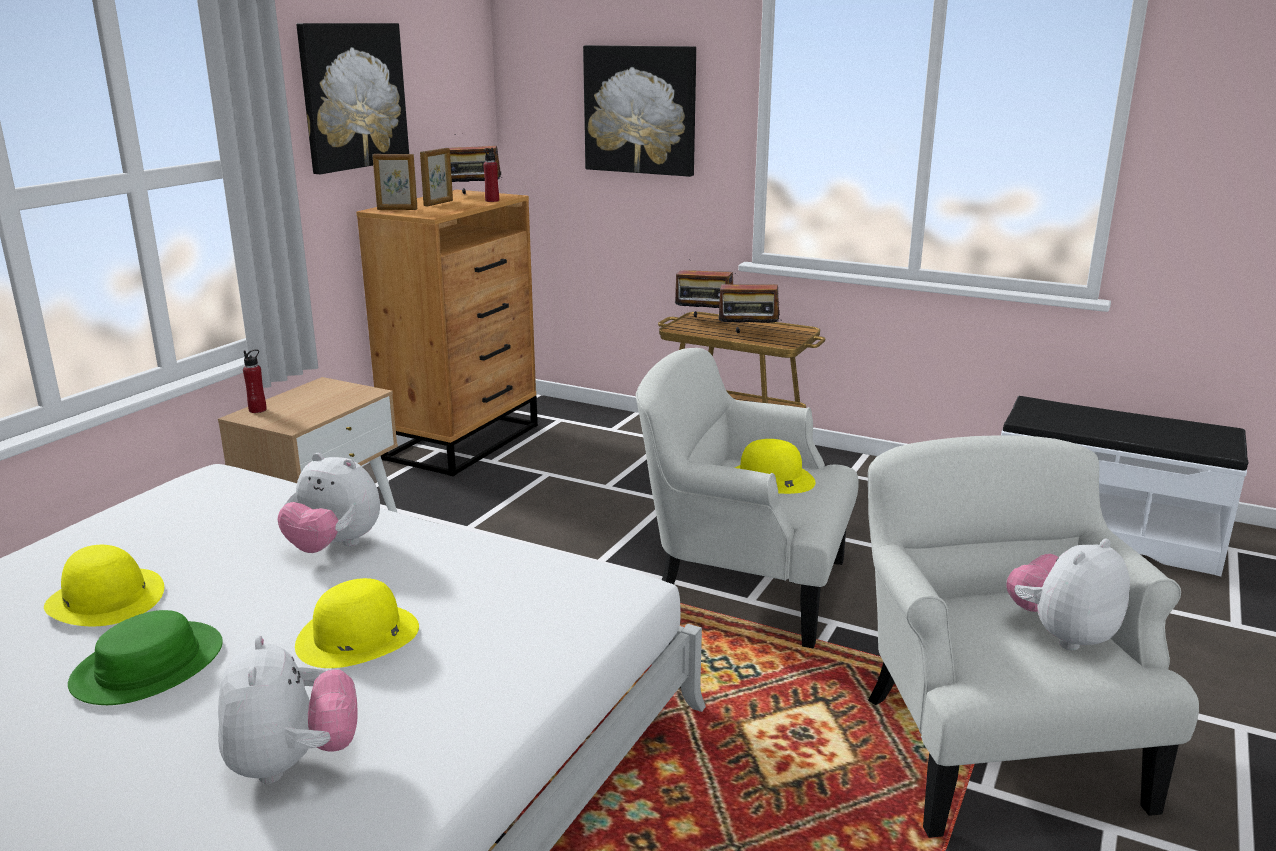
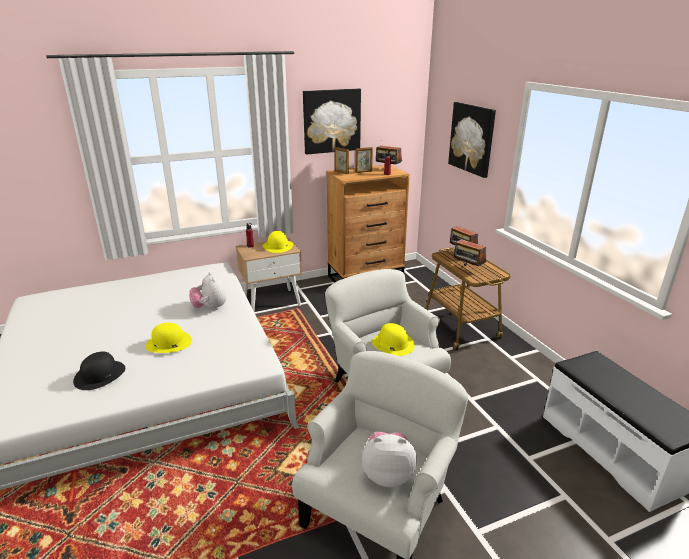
camera: 40 degrees right, 5 degrees up
(106, 598) = (136, 300): yellow hat -> yellow hat (278, 246)
(149, 665) = (115, 327): green hat -> none
(292, 763) = (100, 374): plush toy -> black hat

